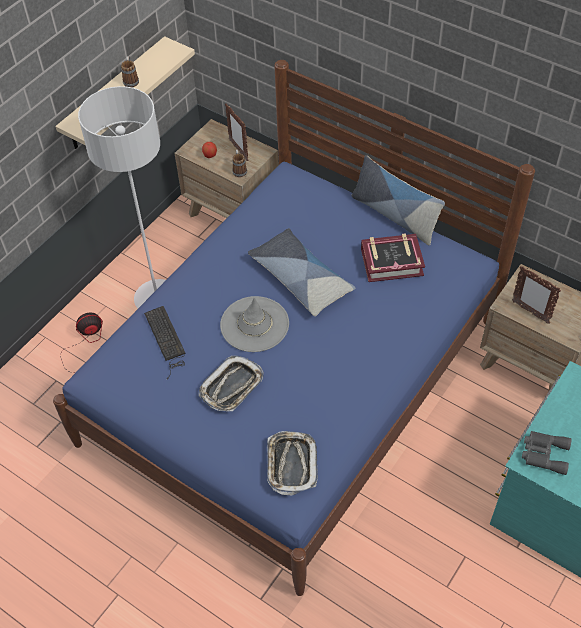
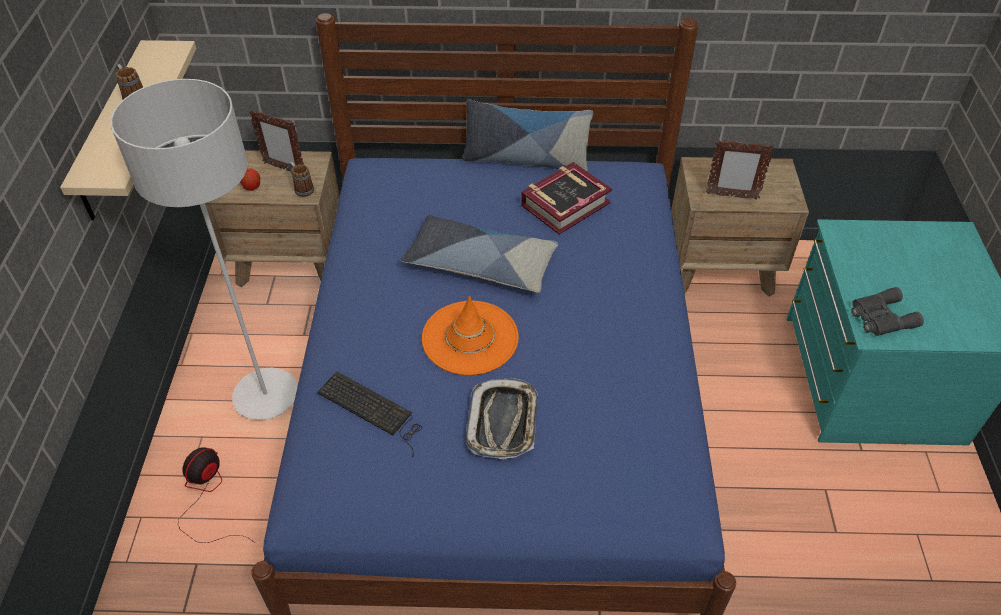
camera: 35 degrees left, 5 degrees down
(254, 324) = (470, 338): grey hat -> orange hat
(291, 464) = (650, 473): tray -> none

